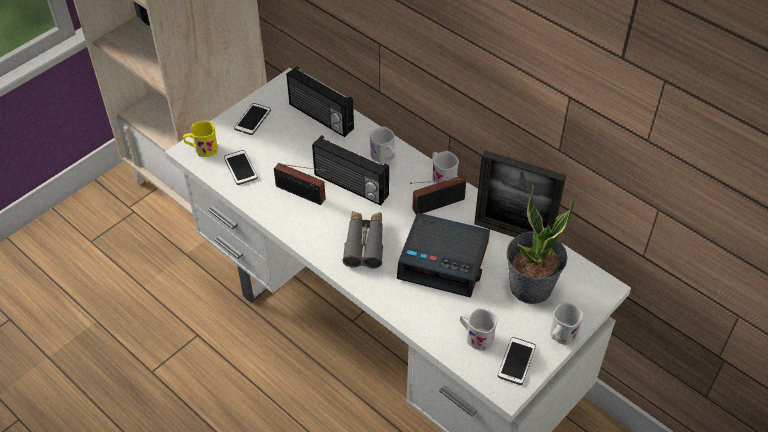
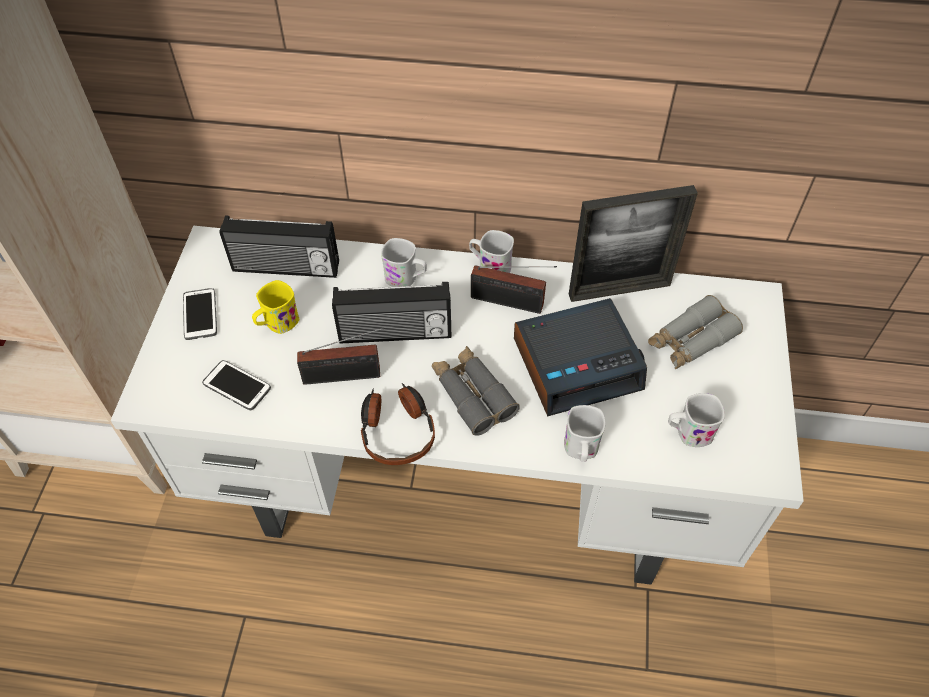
camera: 35 degrees left, 5 degrees up
(202, 150) = (163, 389): yellow mug -> yellow mug (277, 324)
(305, 238) = (397, 430): none -> headphones
(435, 205) = (511, 303): radio -> radio turned 105 degrees counterclockwise
(516, 361) = (752, 434): phone -> none
(530, 287) = (691, 340): potted plant -> grey binoculars
(560, 336) = (767, 378): white mug -> white mug (581, 450)

